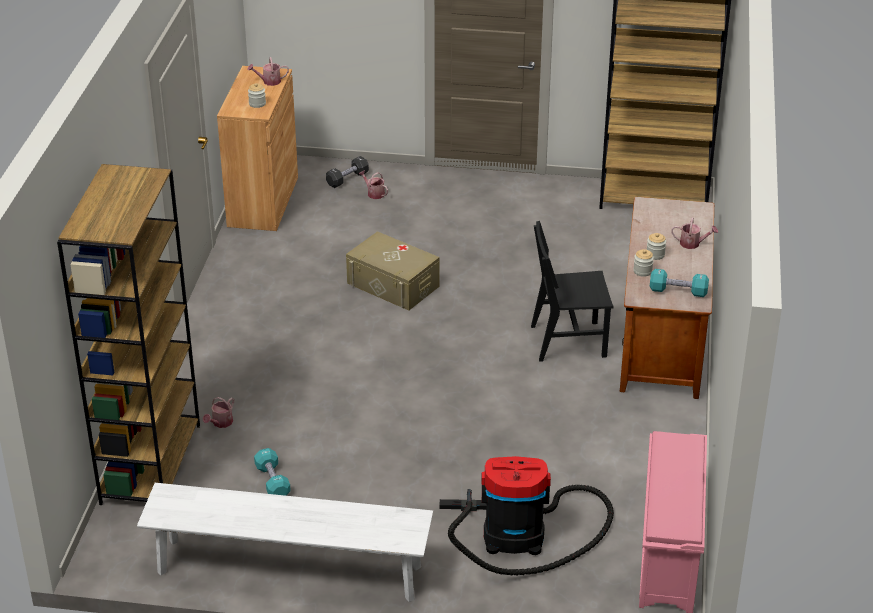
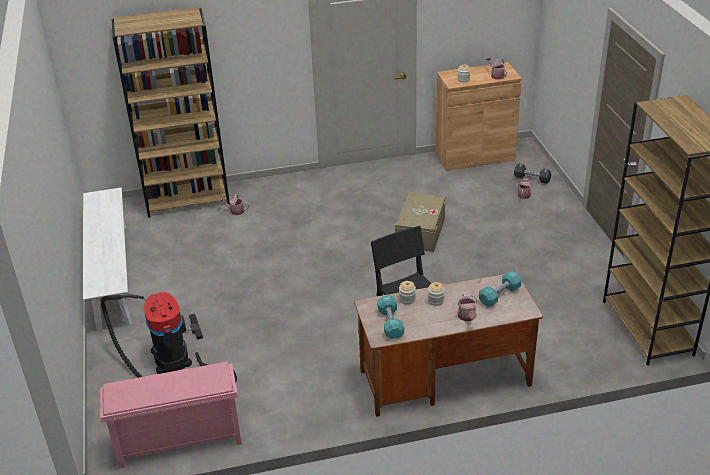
camera: 70 degrees right, 0 degrees up
(272, 481) = (189, 245): turquoise dumbbell -> turquoise dumbbell (499, 295)

